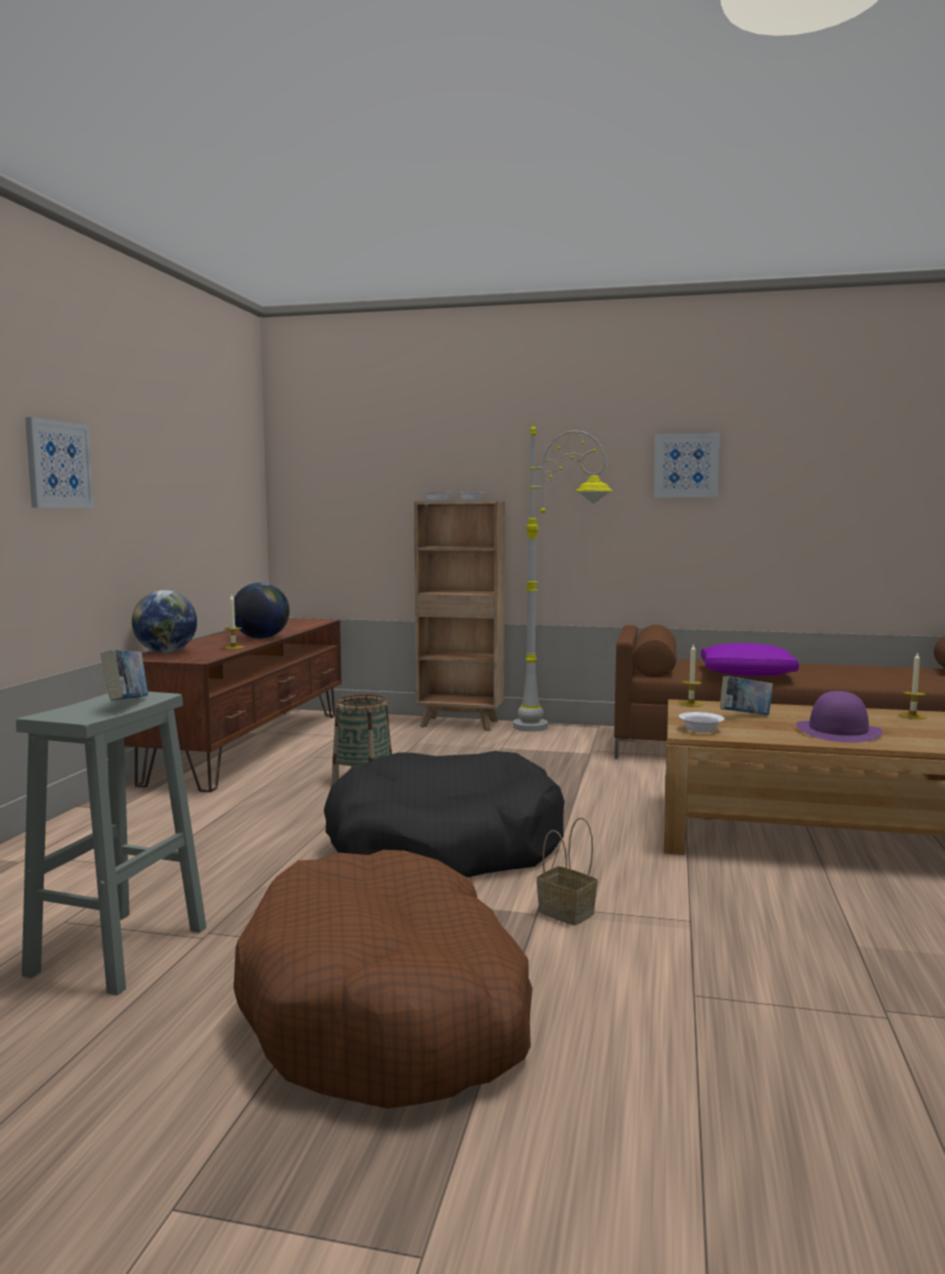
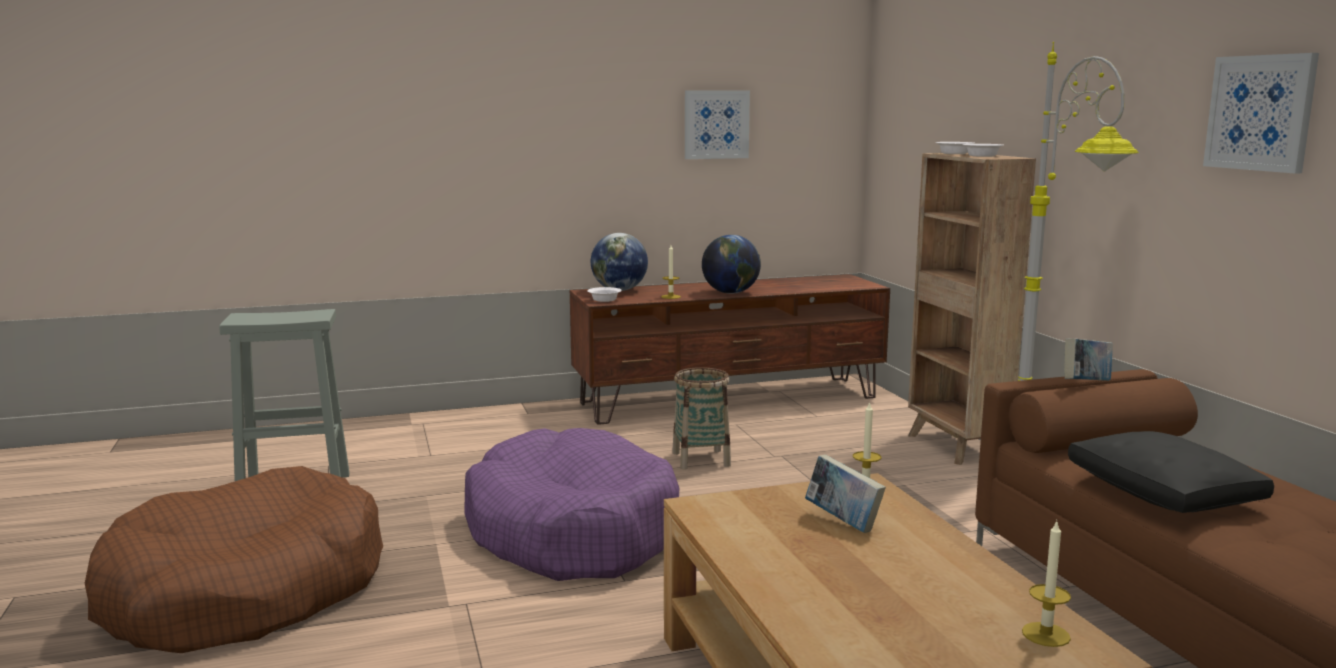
camera: 60 degrees right, 5 degrees up
(58, 464) = (516, 120): picture -> picture (716, 124)
(127, 704) = (285, 319): book -> book (1086, 384)
(444, 845) = (571, 532): black dog bed -> purple dog bed
(568, 912) = (460, 619): basket -> none
(700, 729) = (725, 508): white bowl -> white bowl (603, 300)
(748, 674) = (1164, 494): purple pillow -> black pillow
(838, 731) = (834, 585): purple hat -> none

